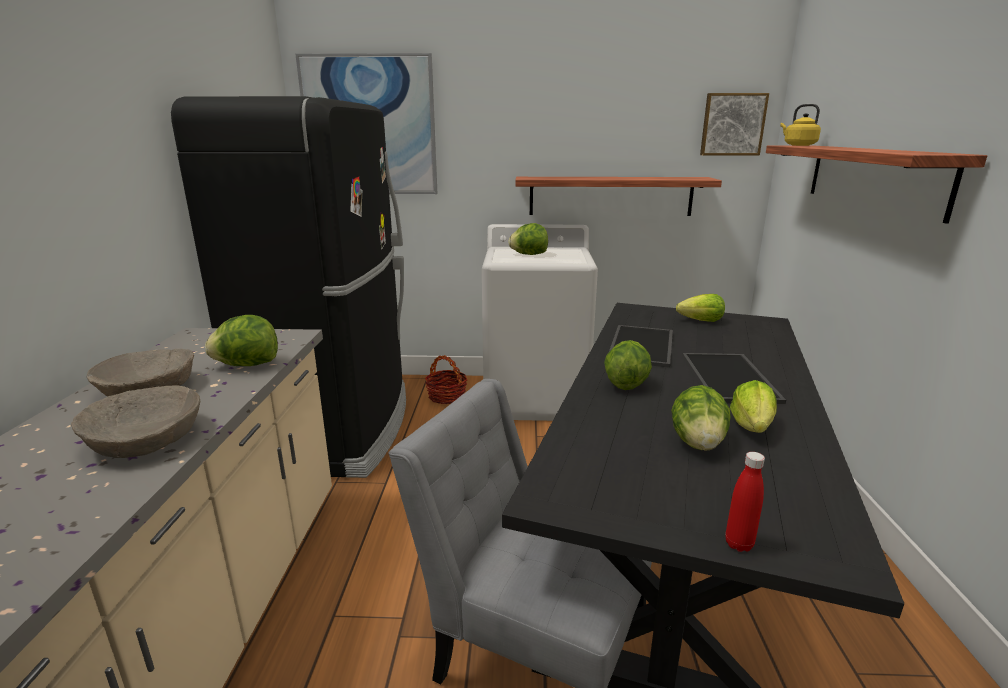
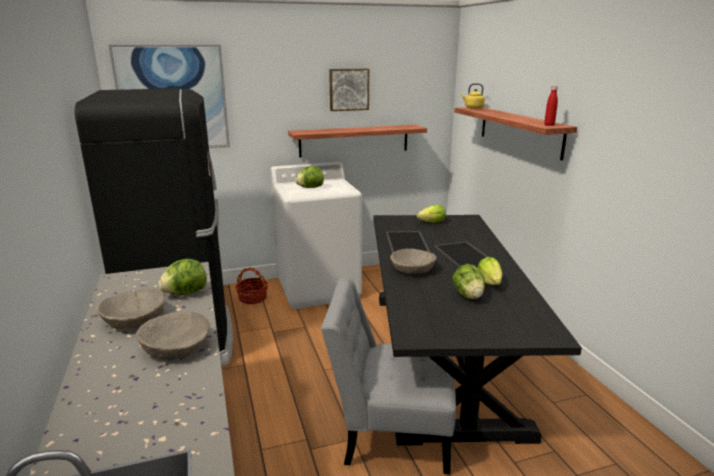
camera: 20 degrees left, 0 degrees up
(625, 384) = (412, 269): lettuce -> beige bowl
(732, 124) = (427, 90): picture -> picture (348, 89)
(738, 544) = (509, 339): red bottle -> red bottle (549, 125)

